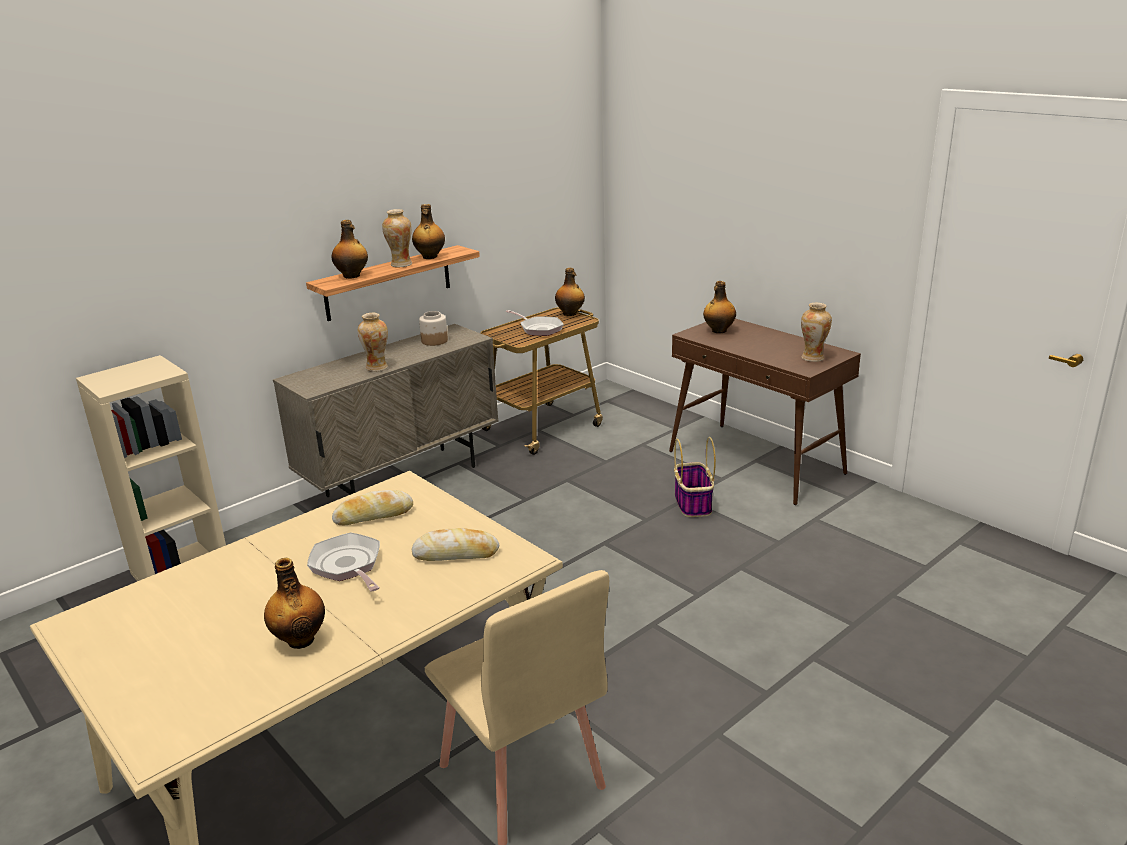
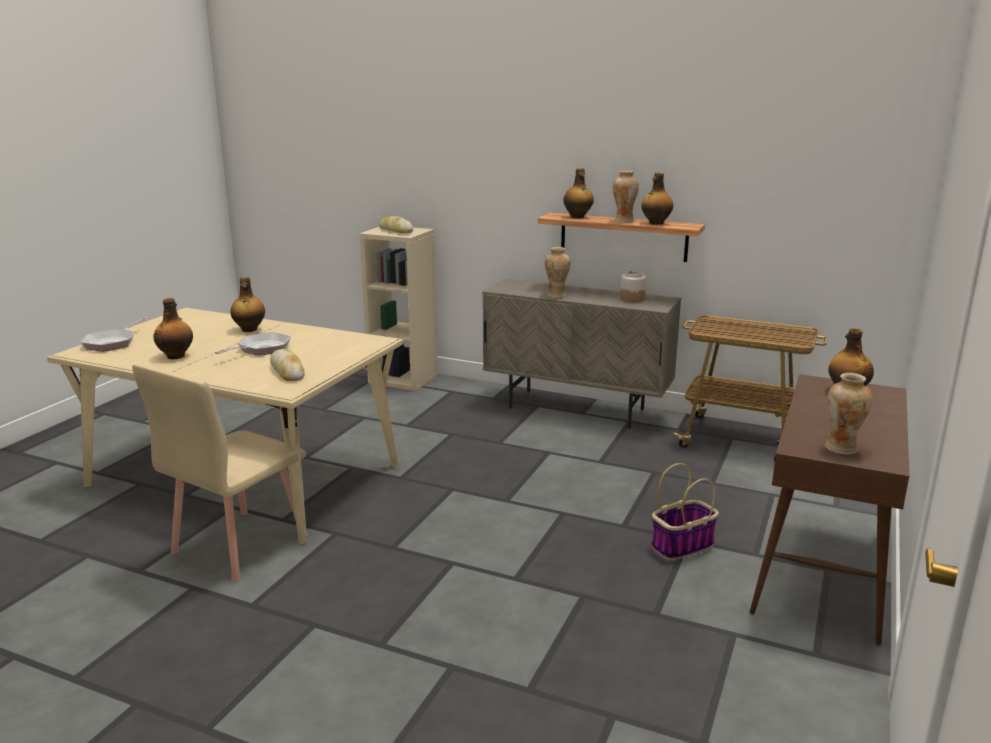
camera: 65 degrees right, 5 degrees down
(373, 515) = (329, 342): bread -> bread (396, 230)
(539, 329) = (744, 331): frying pan -> frying pan (113, 343)
(570, 314) = (804, 334): bottle -> bottle (249, 330)

